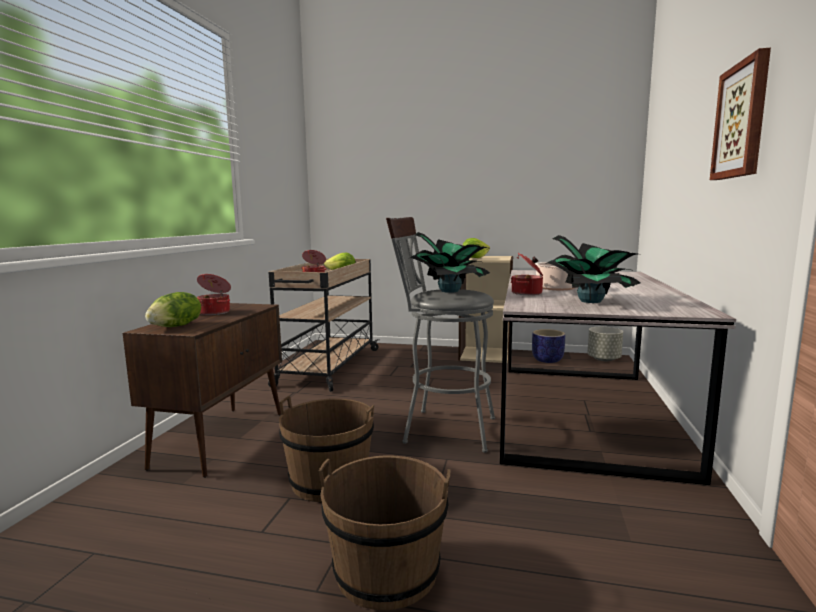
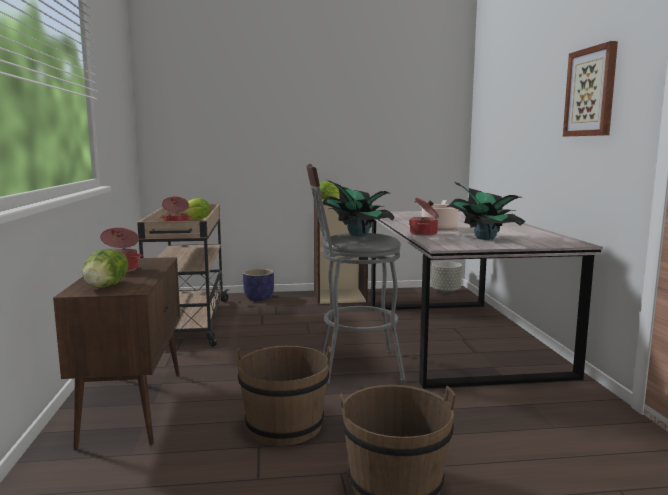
camera: 20 degrees left, 0 degrees up
(547, 360) = (399, 296): planter -> planter (259, 298)

